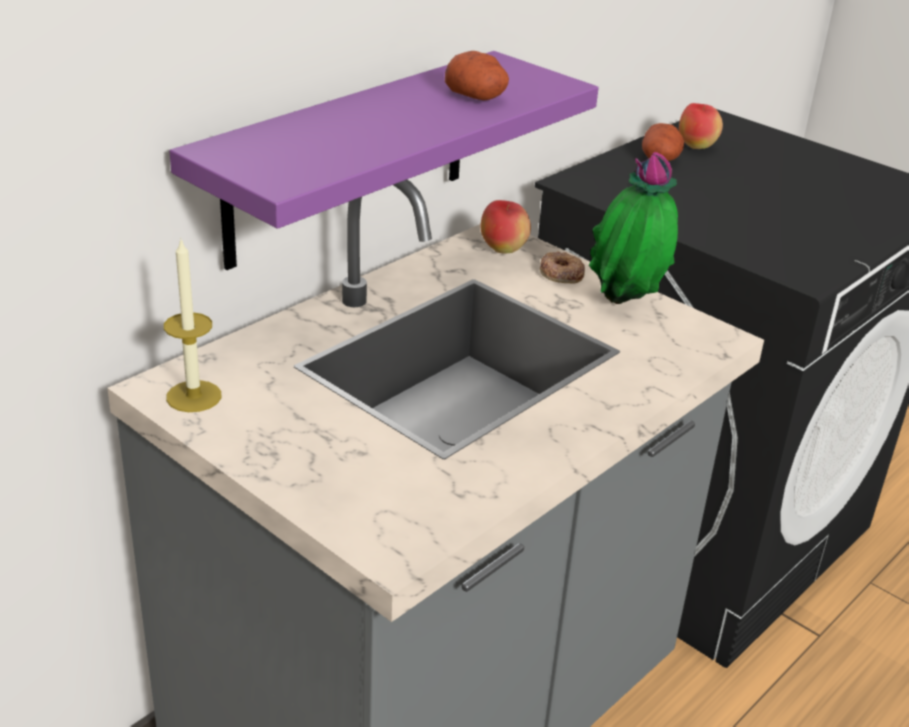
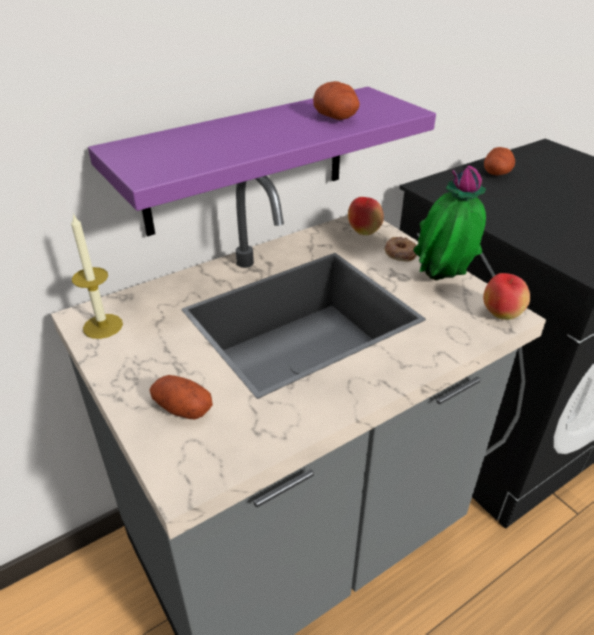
camera: 15 degrees right, 5 degrees up
(354, 479) = (182, 408): none -> potato
(696, 147) = (526, 165): apple -> apple (501, 315)

